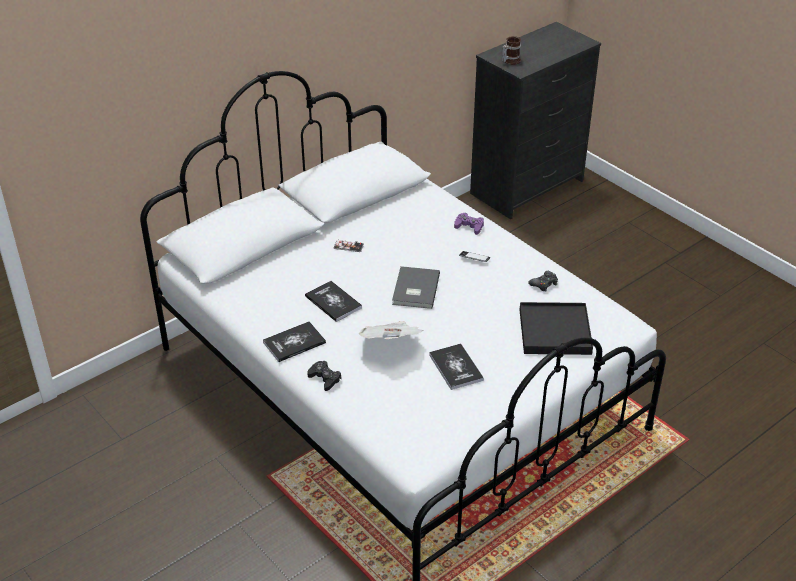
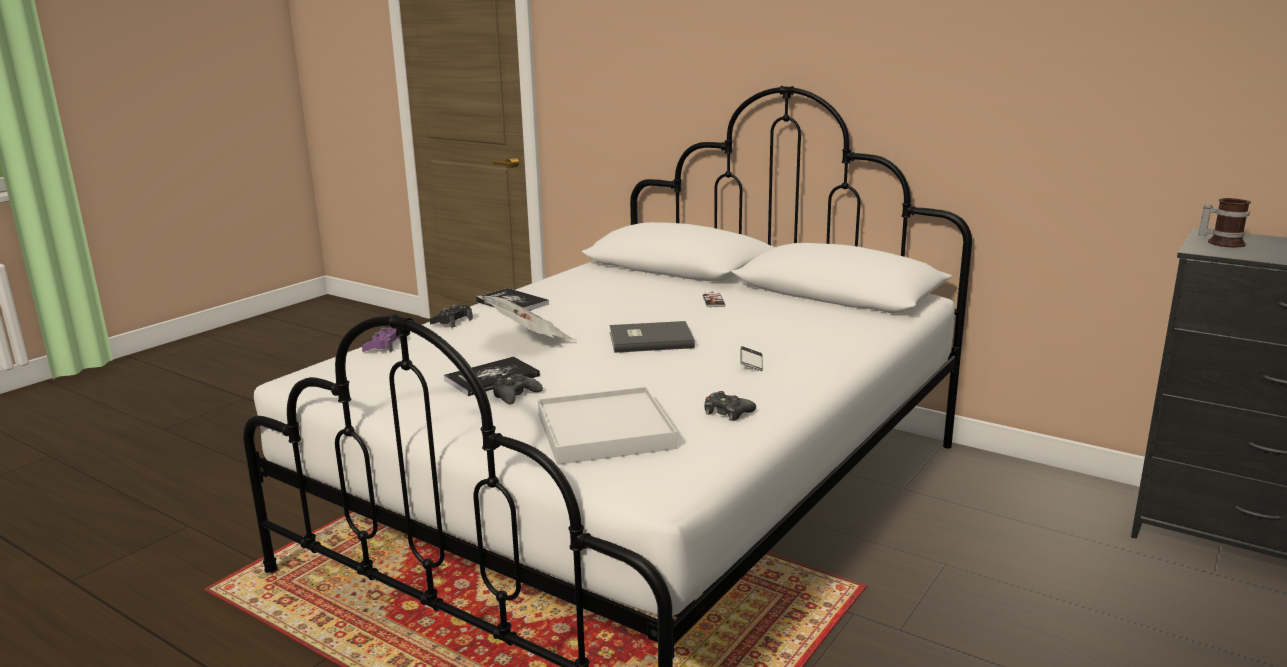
camera: 75 degrees right, 20 degrees down
(333, 302) = (596, 308): book -> none
(469, 226) = (829, 352): purple game controller -> purple game controller (384, 346)
(490, 360) = (515, 396): none -> black game controller
(555, 331) = (605, 431): black tray -> white tray

